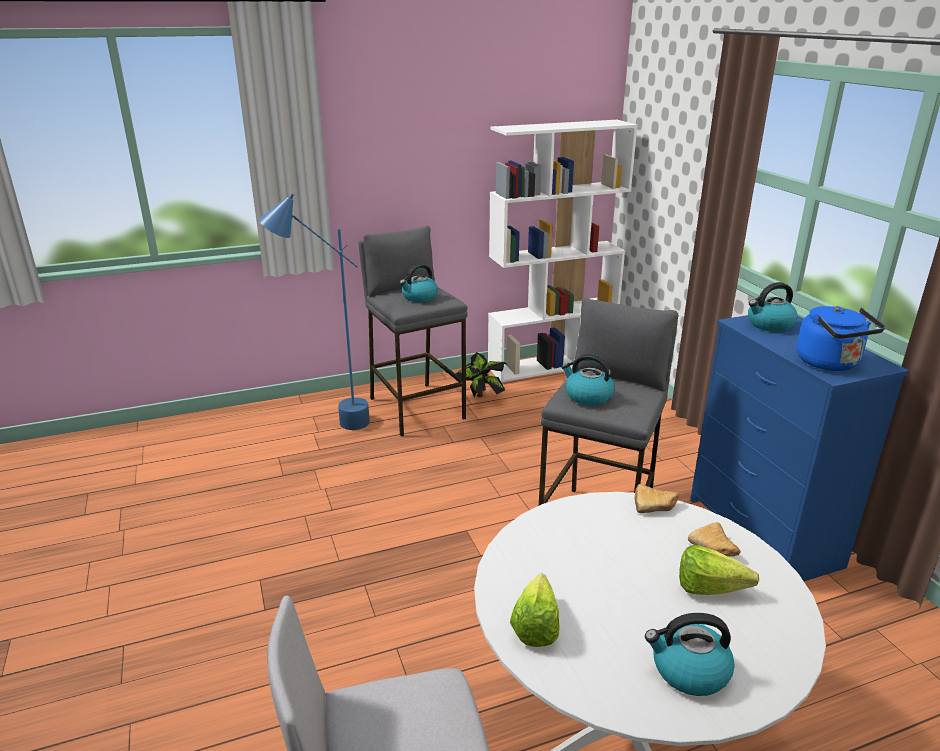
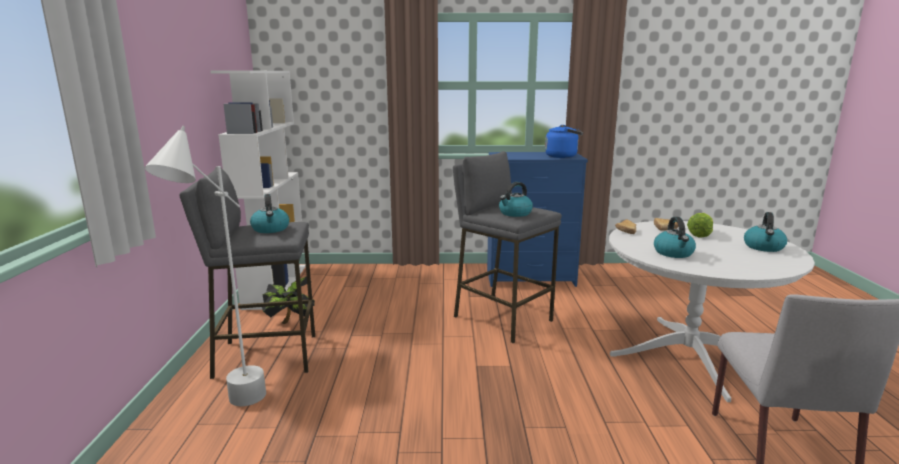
camera: 70 degrees left, 10 degrees down
(329, 425) = (232, 414): blue floor lamp -> white floor lamp
(538, 622) = (739, 267): lettuce -> none
(769, 325) = (508, 155): kettle -> kettle (674, 253)

